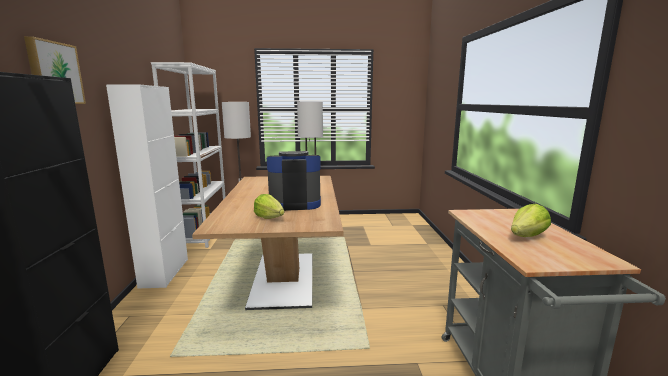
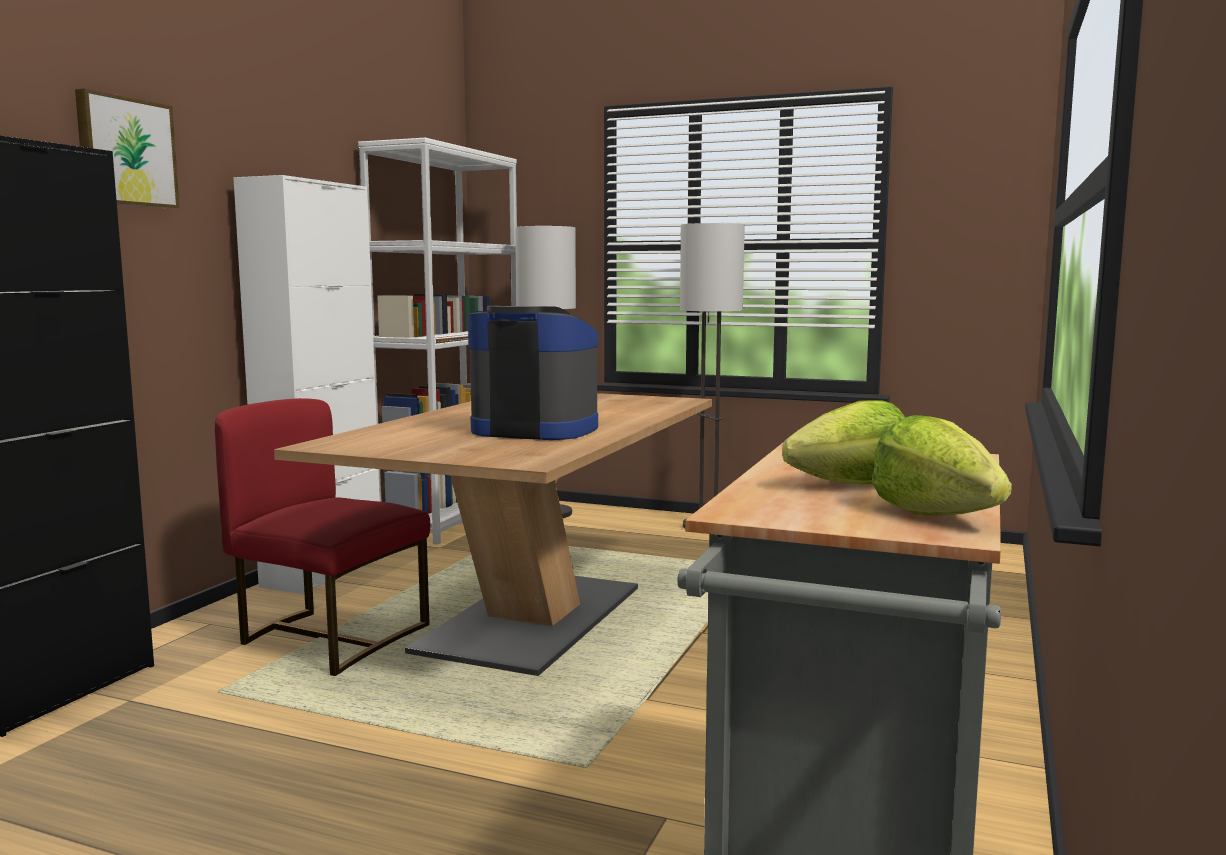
camera: 25 degrees right, 5 degrees down
(200, 310) = (329, 638): none -> red chair
(269, 217) = (443, 443): lettuce -> lettuce (935, 514)

